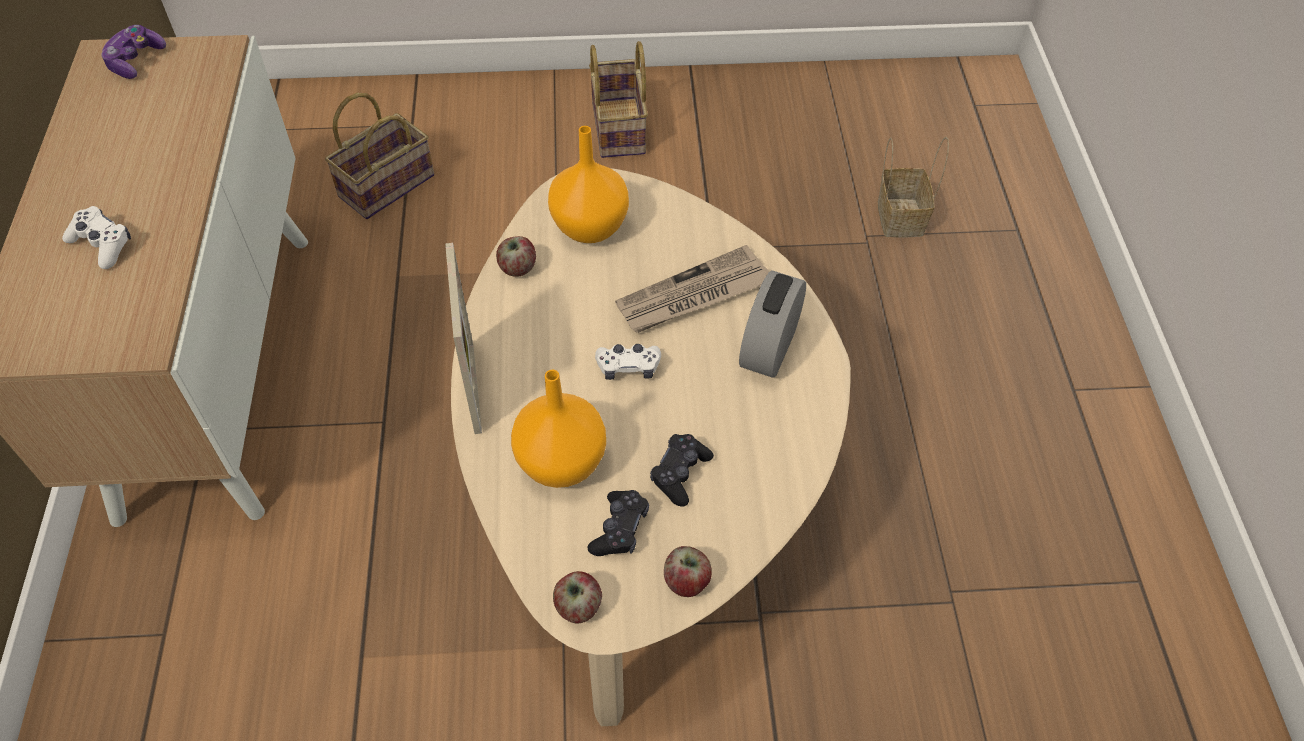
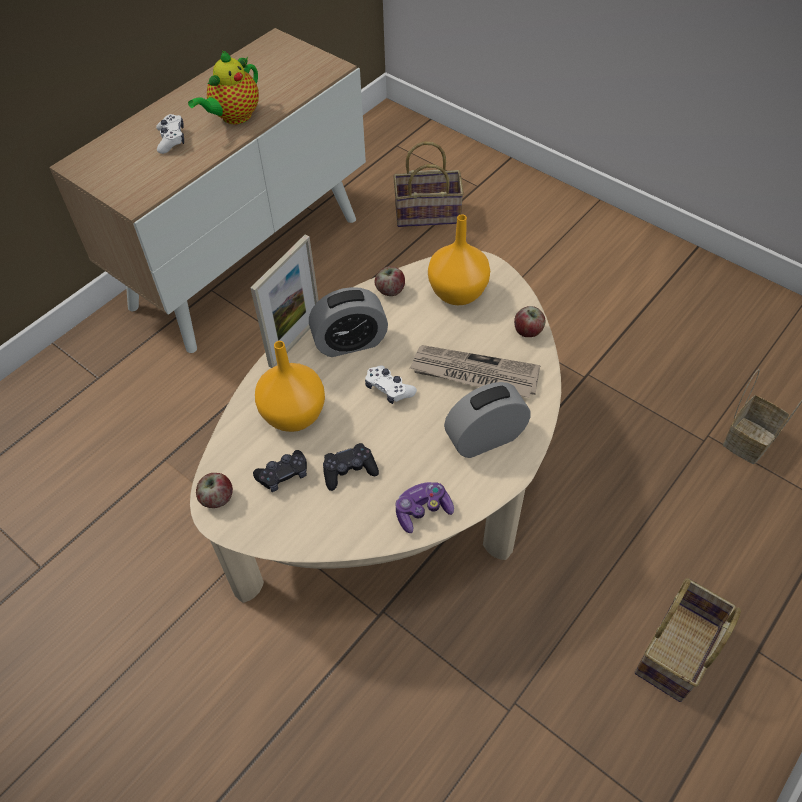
camera: 45 degrees right, 0 degrees up
(136, 61) = (287, 52): game controller -> game controller (422, 511)
(158, 172) = (234, 117): none -> teapot
(535, 349) = (350, 342): none -> alarm clock
(620, 129) = (604, 261): basket -> basket (677, 653)
(687, 581) = (285, 532): apple -> apple (528, 331)

